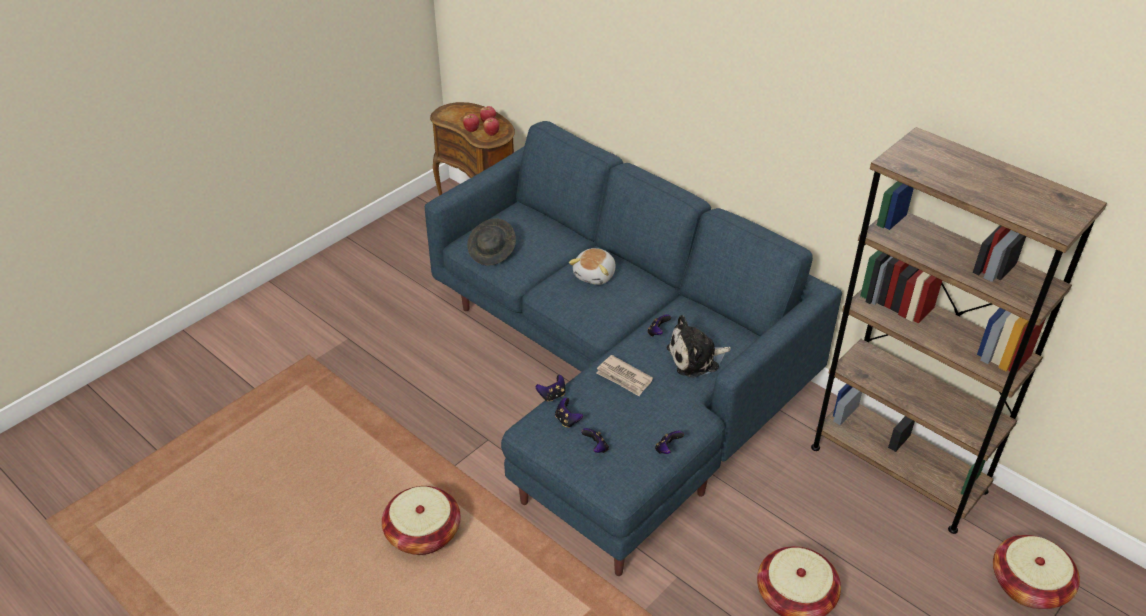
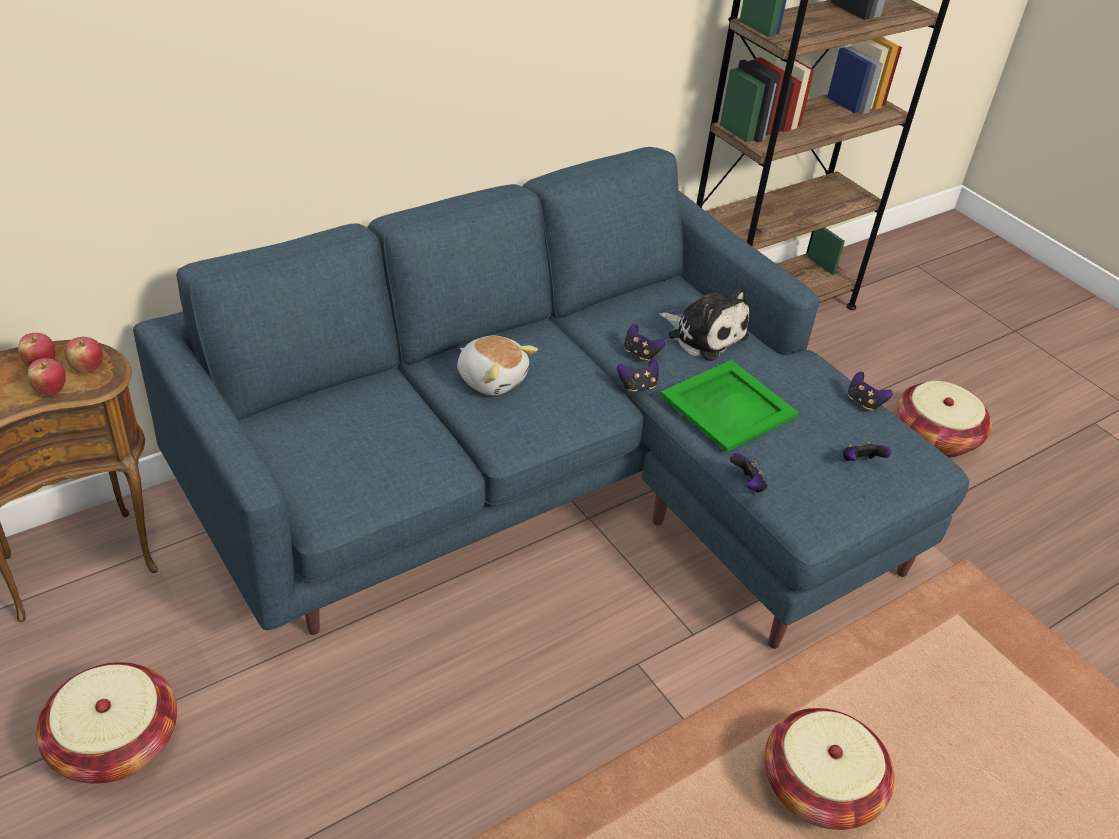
camera: 80 degrees left, 0 degrees up
(492, 252) = (370, 479): grey hat -> none
(567, 420) = (804, 478): game controller -> game controller (637, 386)
(624, 378) = (728, 405): newspaper -> green tray
(696, 358) = (704, 335): plush toy -> plush toy turned 45 degrees counterclockwise
(1028, 585) = (919, 290): basket -> basket (115, 742)

